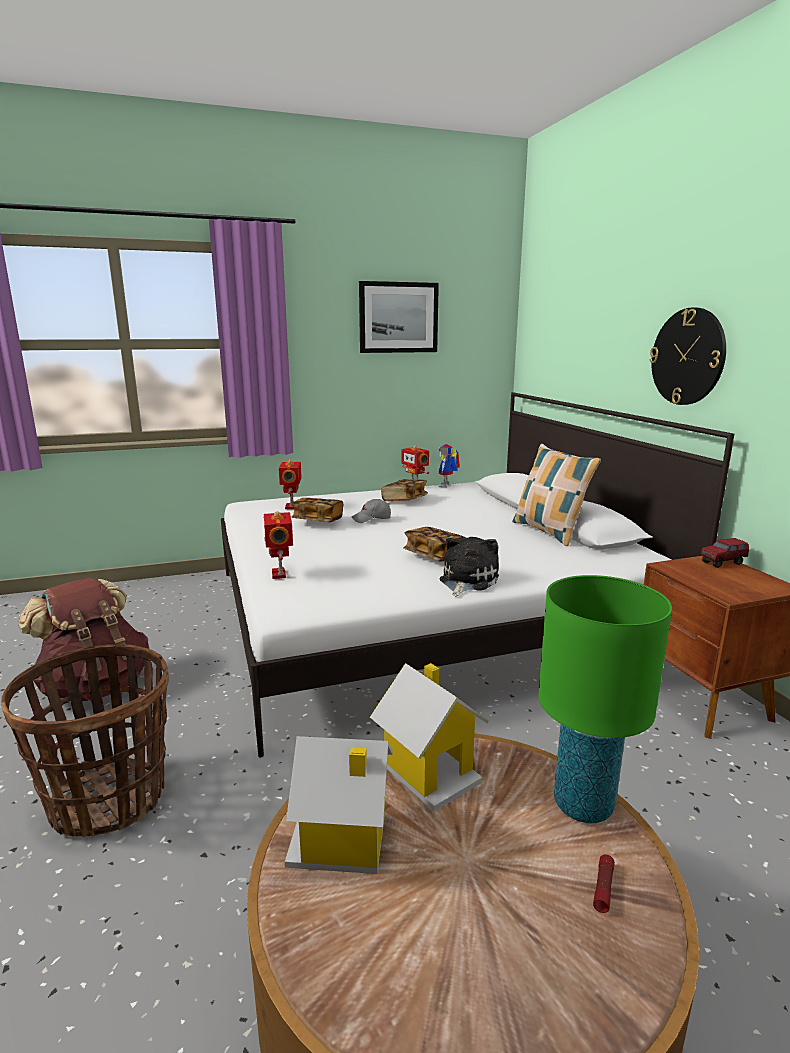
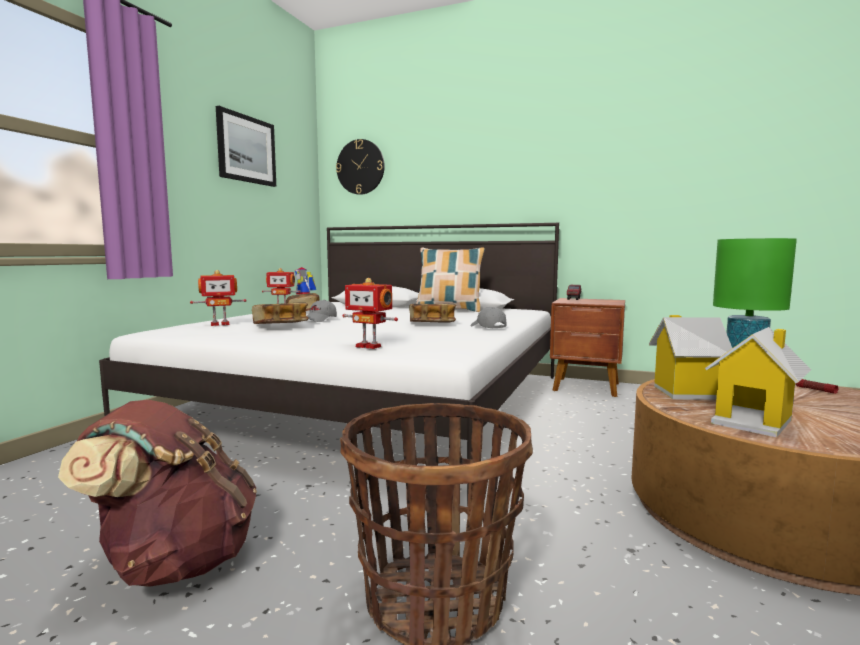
camera: 50 degrees left, 10 degrees down
(291, 507) = (220, 324): toy robot -> toy robot turned 60 degrees counterclockwise
(466, 580) = (487, 327): plush toy -> grey cap
(688, 357) = (508, 183): wall clock -> wall clock (360, 167)

